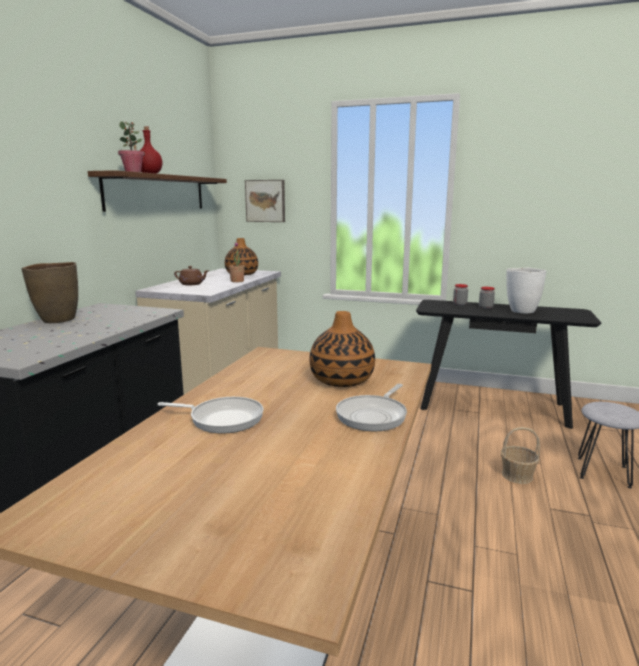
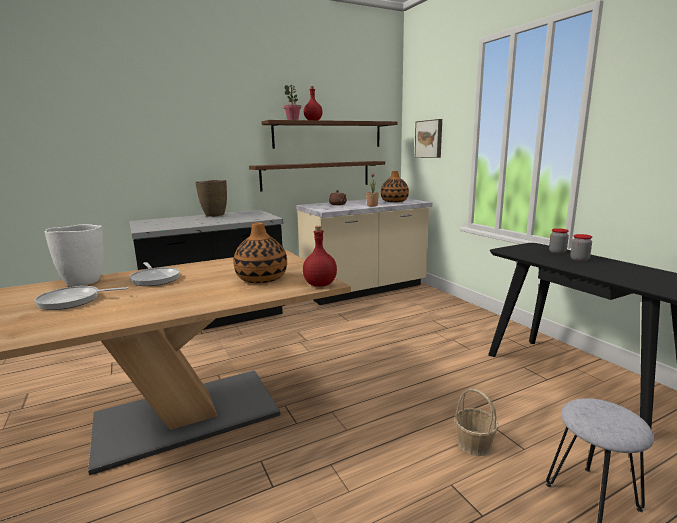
camera: 45 degrees right, 0 degrees up
(150, 248) = (316, 175): none -> shelf
(373, 415) = (209, 301): frying pan -> frying pan (73, 301)
(407, 369) = (319, 284): none -> red bottle
(521, 311) = (615, 270): white vase -> white vase (83, 282)

